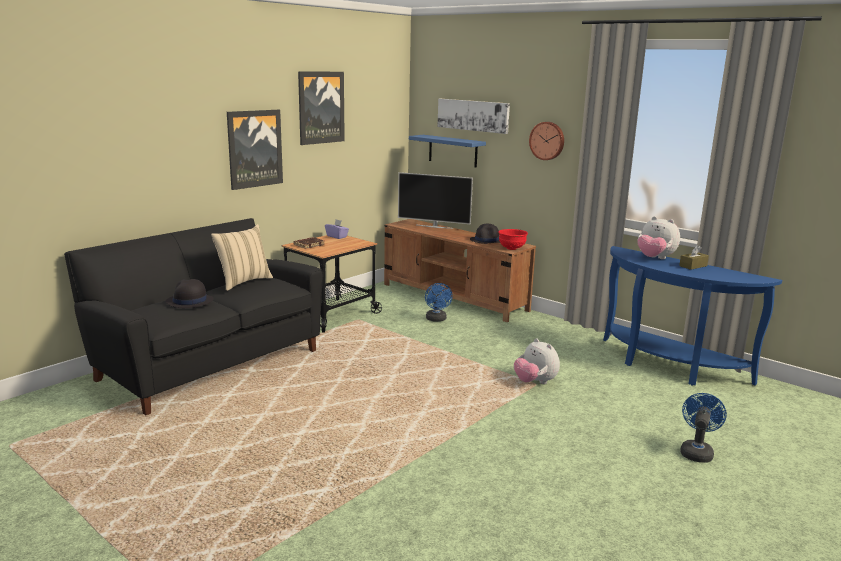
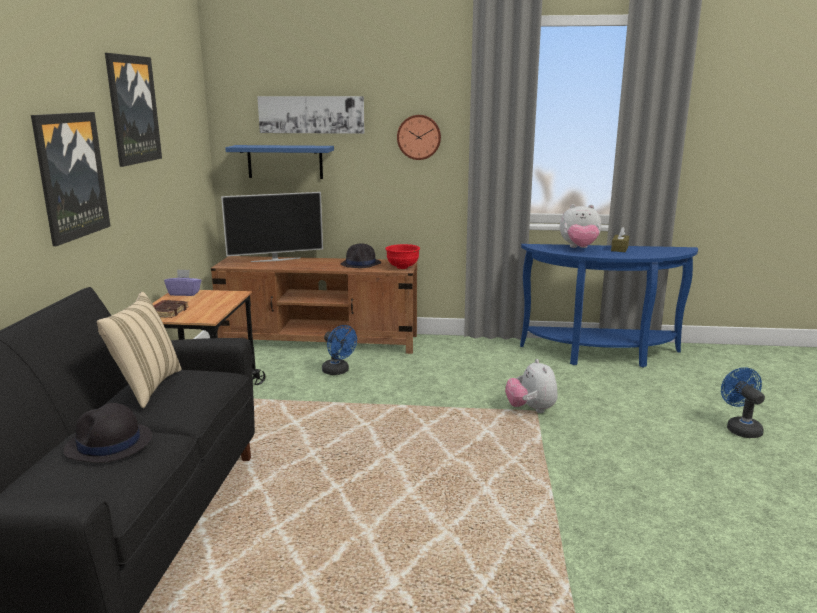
camera: 35 degrees left, 0 degrees up
(535, 382) = (531, 409): plush toy -> plush toy turned 60 degrees clockwise

